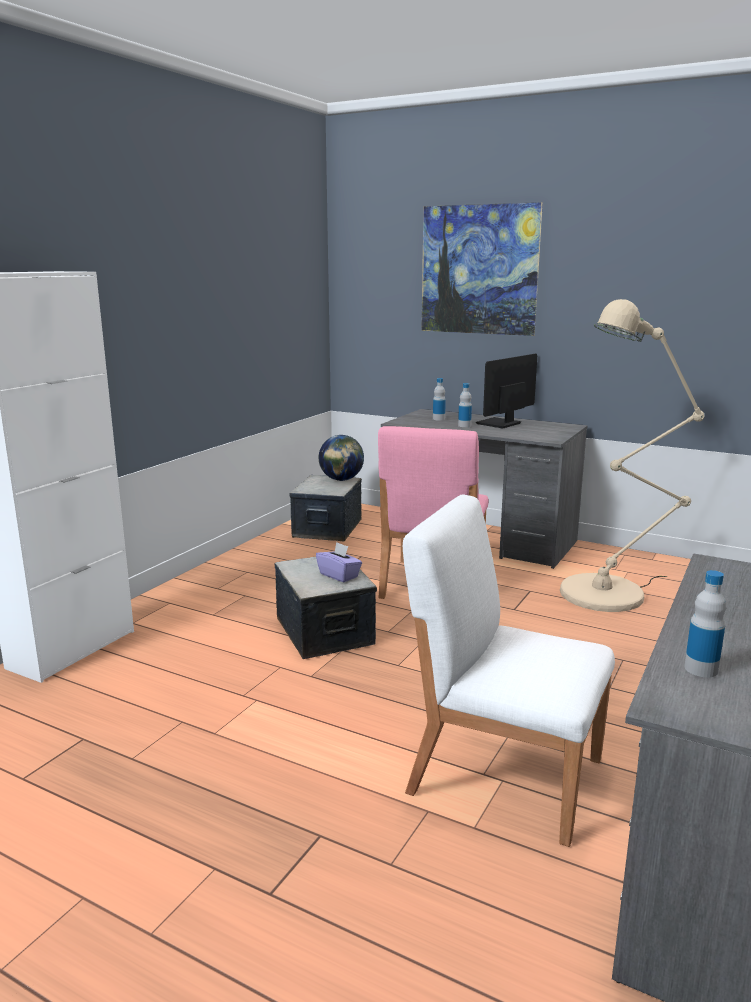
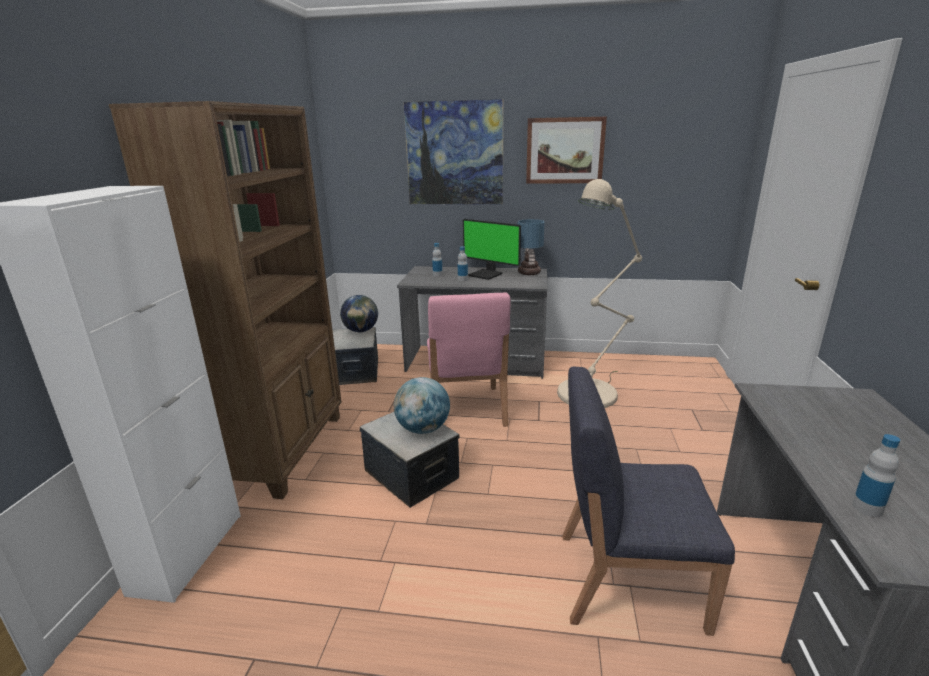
camera: 20 degrees left, 5 degrees up
(208, 586) = (285, 450): none -> brown bookcase
(339, 575) = (423, 429): purple tissue box -> globe
(500, 424) = (486, 274): monitor -> monitor turned 75 degrees counterclockwise
(503, 774) = (626, 579): white chair -> blue chair
(558, 427) = (530, 273): none -> table lamp
(619, 268) = (565, 150): none -> picture

